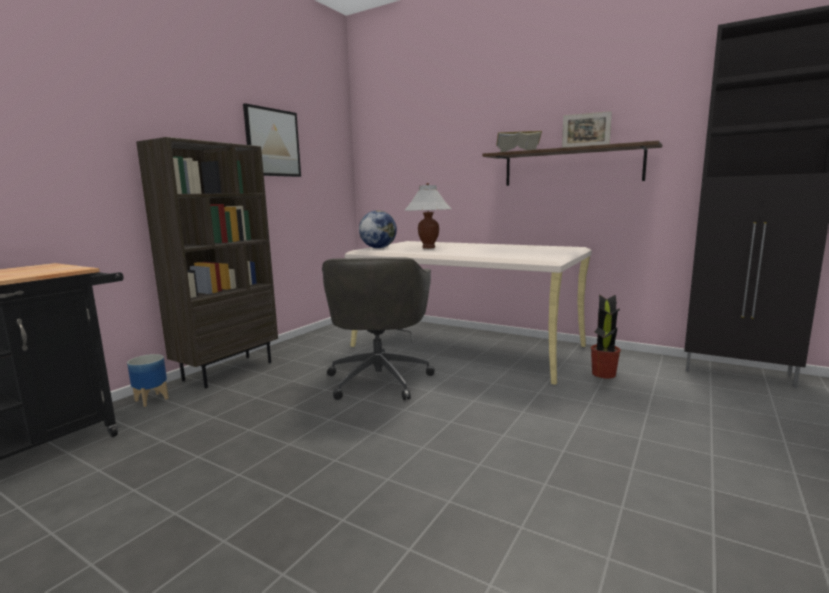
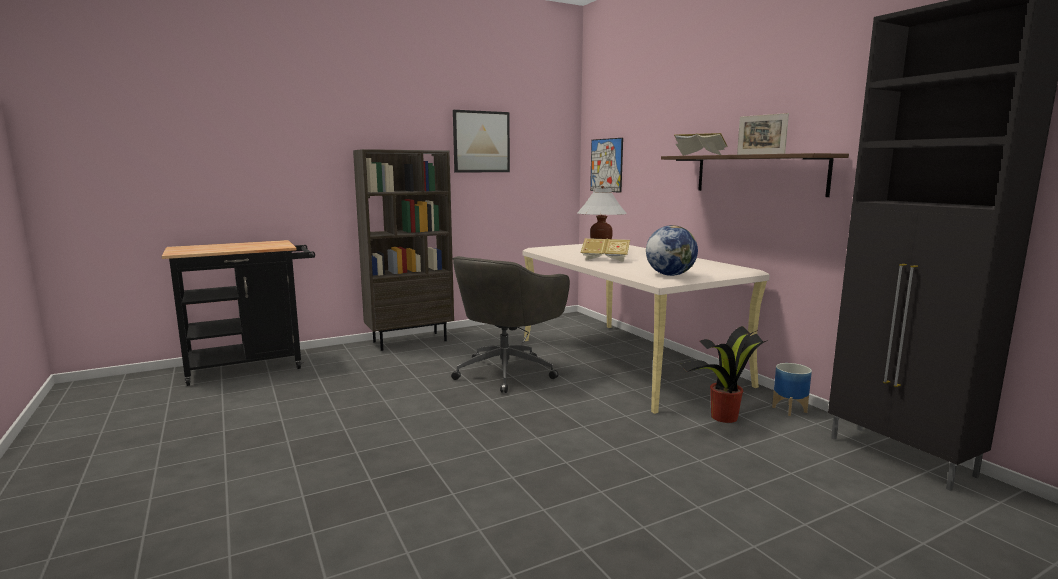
camera: 30 degrees right, 0 degrees up
(151, 399) = (342, 350): planter -> planter (789, 409)
(378, 248) = (557, 247): globe -> globe (670, 275)
(390, 170) = (606, 165): none -> picture
(453, 252) = (605, 260): none -> book

